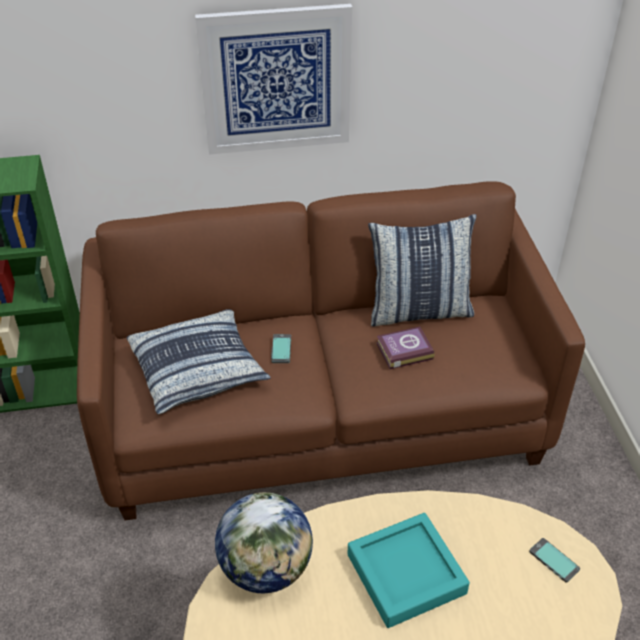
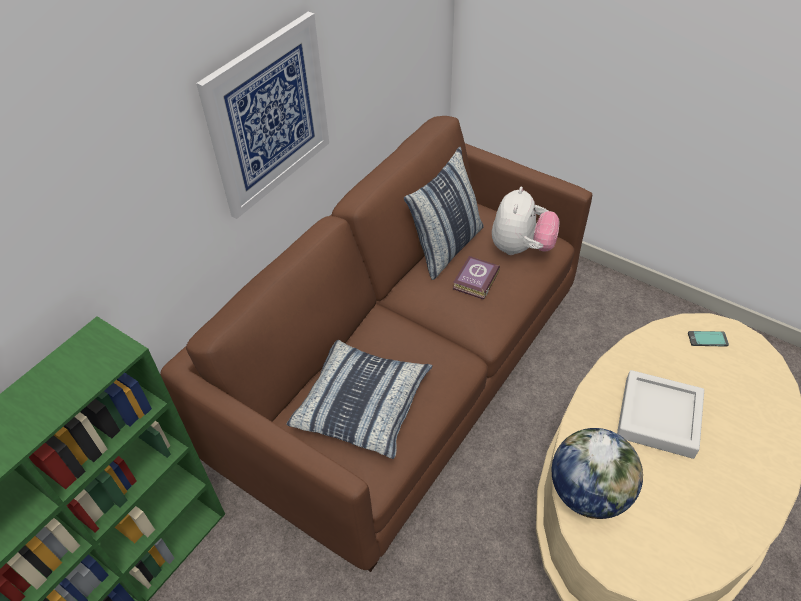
camera: 45 degrees left, 5 degrees up
(281, 349) = (399, 342): phone -> none
(406, 574) = (658, 417): turquoise tray -> grey tray
(482, 355) = (521, 248): none -> plush toy

